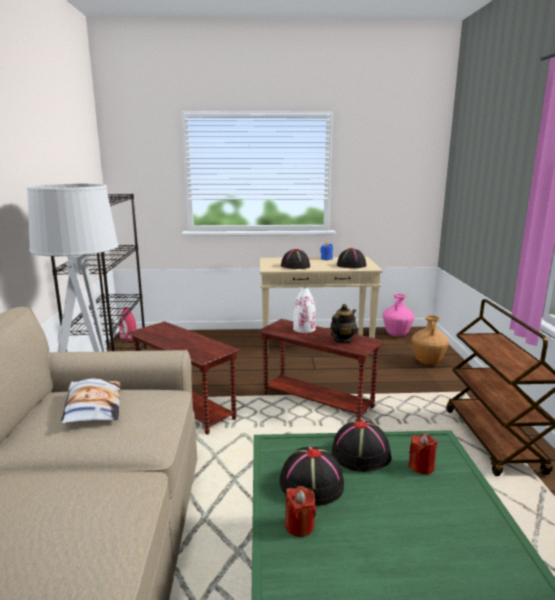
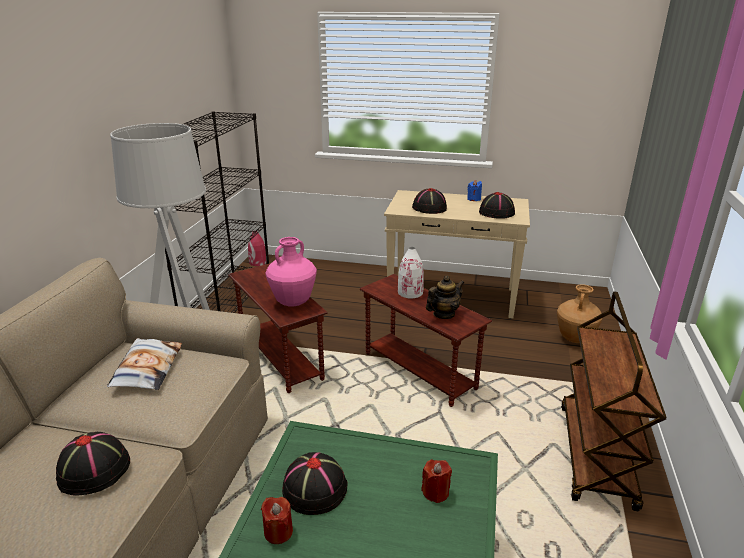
camera: 15 degrees right, 10 degrees up
(361, 454) = (382, 464): black hat -> black hat (95, 470)
(396, 335) = (556, 295): pink vase -> pink vase (293, 302)

